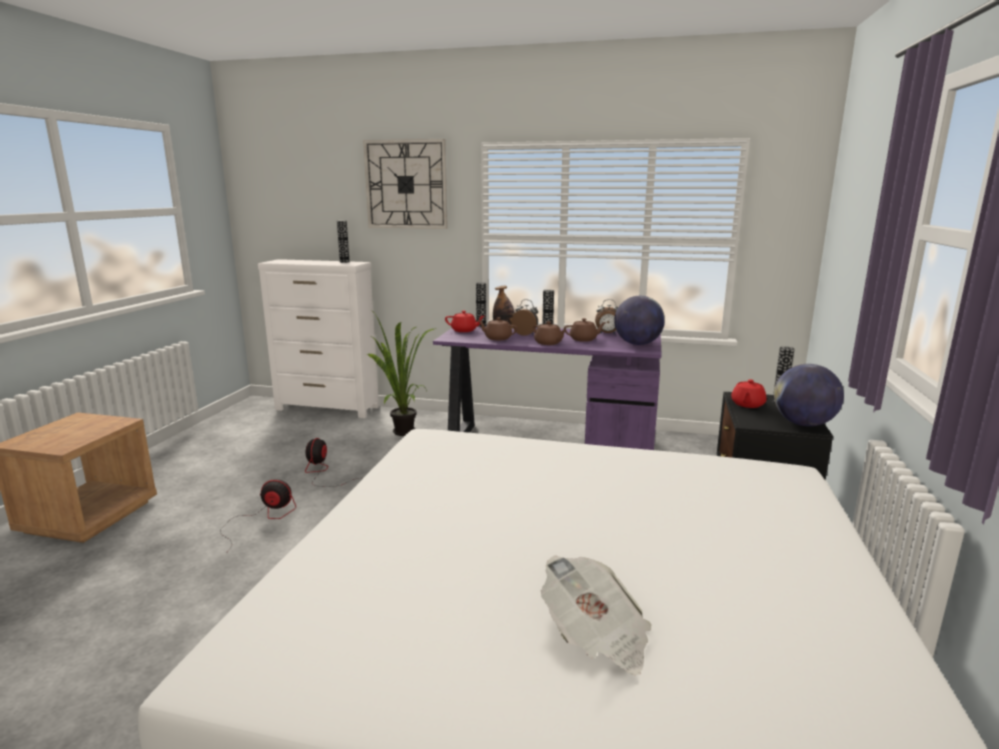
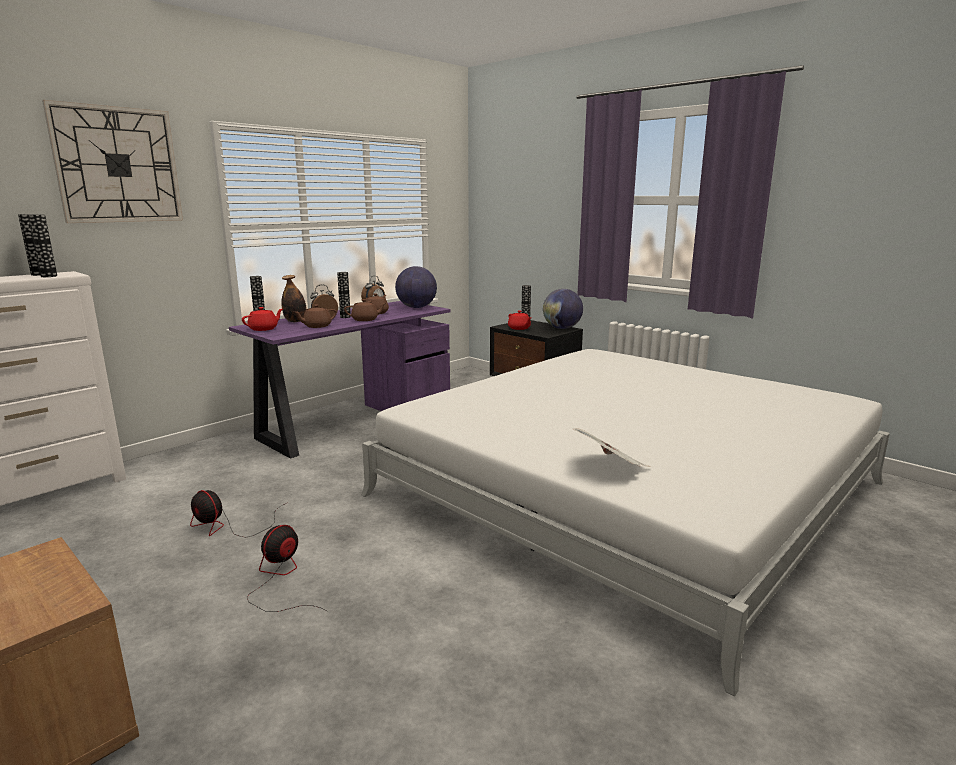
camera: 60 degrees left, 0 degrees up
(339, 264) = (49, 276): none -> vase
(401, 434) = (213, 469): potted plant -> none
(596, 637) = (727, 420): newspaper -> newspaper (610, 467)

